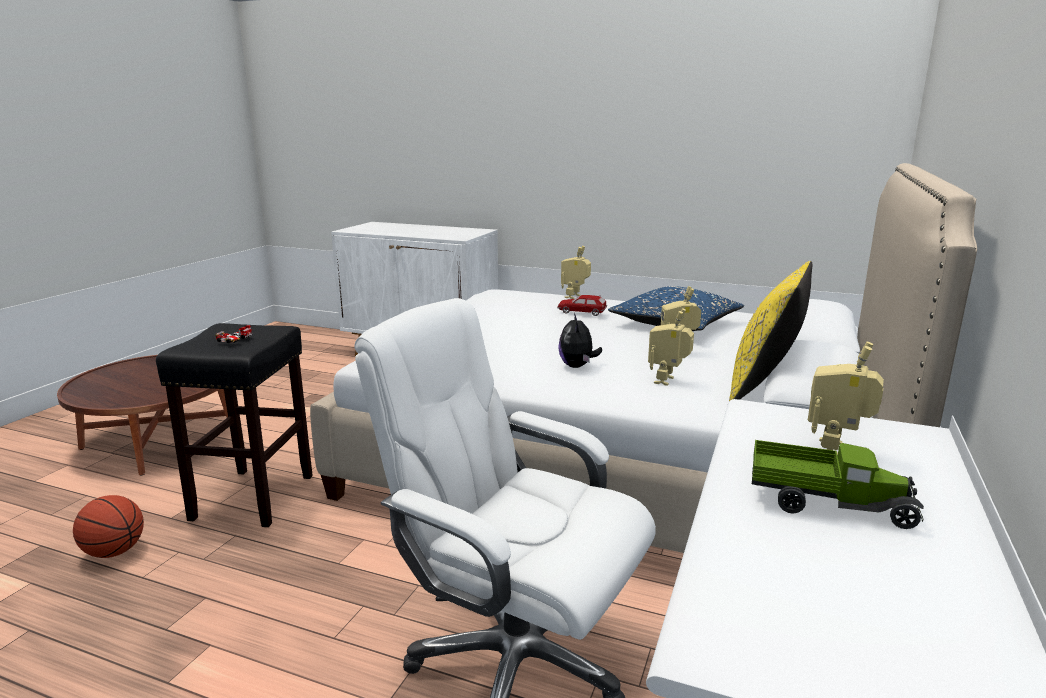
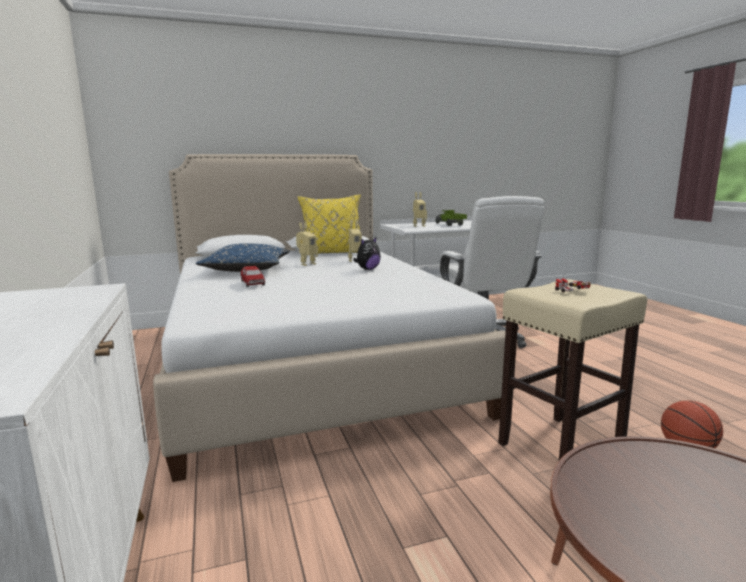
camera: 130 degrees left, 5 degrees down
(254, 496) = (559, 447): black stool -> beige stool
(575, 297) = (189, 296): toy robot -> none

